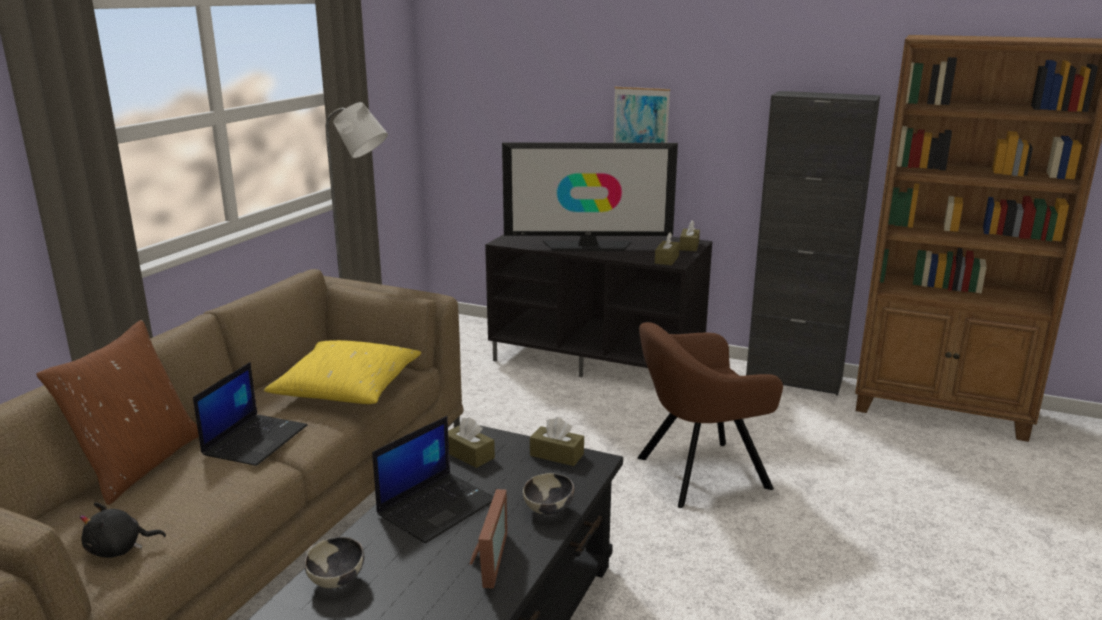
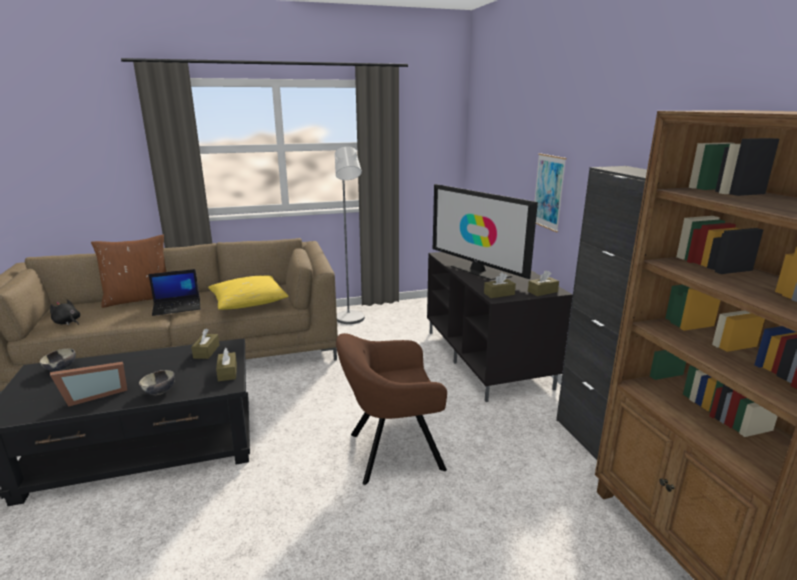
camera: 50 degrees right, 0 degrees up
(437, 506) = (144, 364): laptop -> none
(697, 473) = (391, 452): brown armchair -> brown armchair turned 45 degrees counterclockwise

